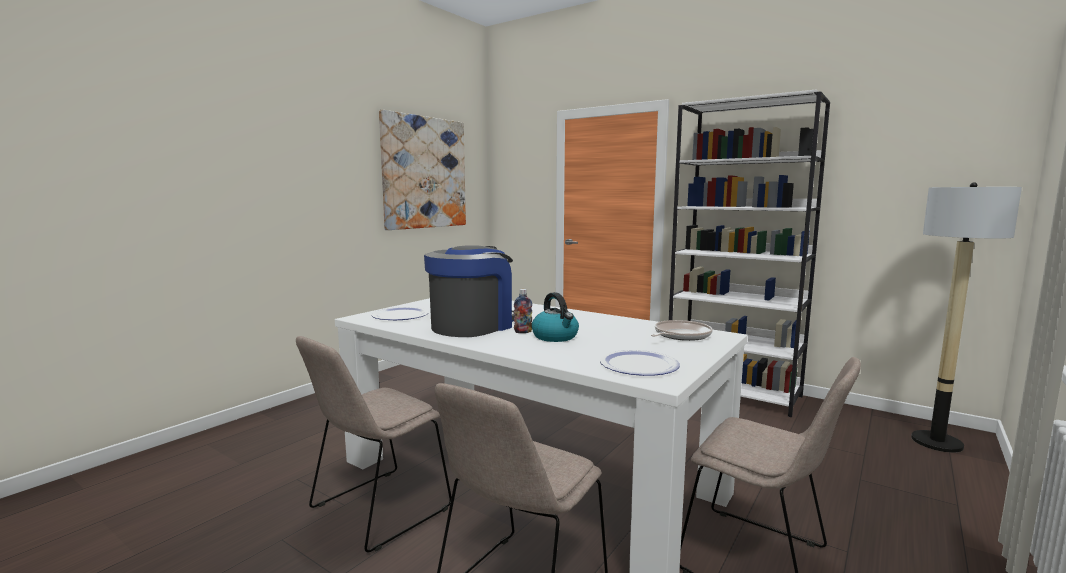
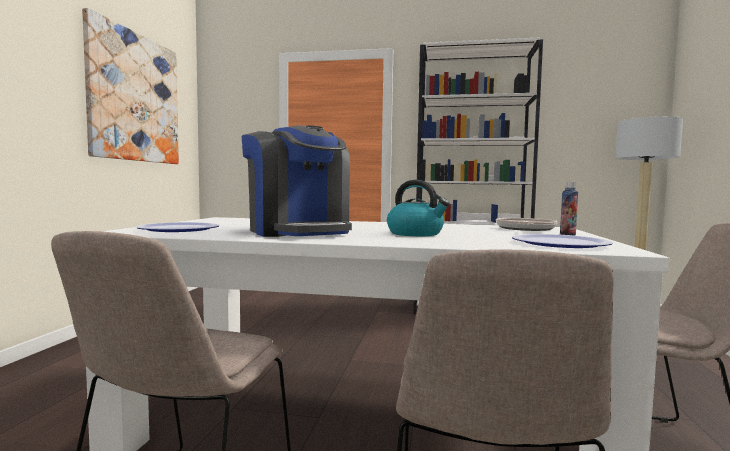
camera: 25 degrees left, 5 degrees down
(473, 326) = (298, 231): coffee machine -> coffee machine turned 135 degrees clockwise
(523, 332) = (370, 232): bottle -> bottle (567, 235)

